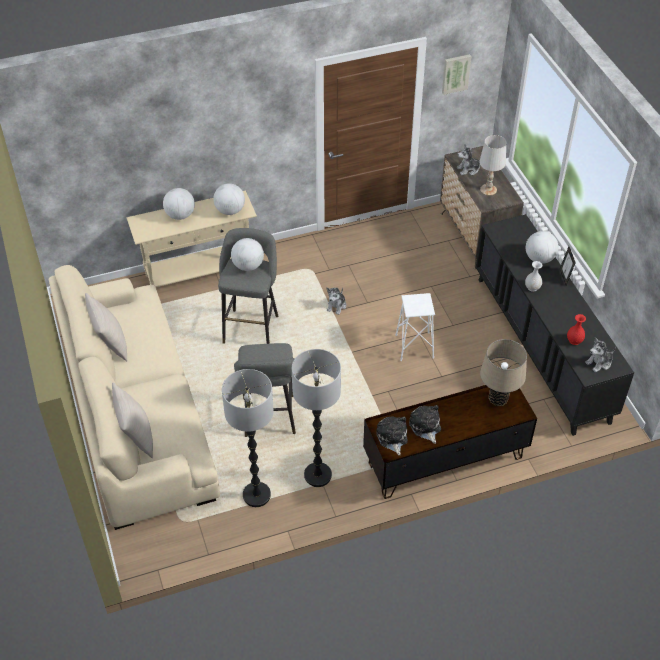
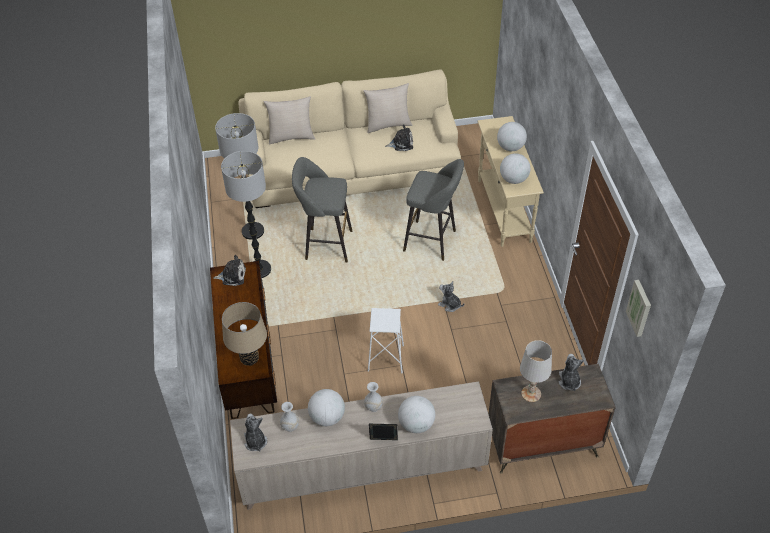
camera: 100 degrees right, 0 degrees up
(248, 266) = (438, 187): globe -> globe (327, 417)
(425, 427) = (236, 300): plush toy -> plush toy (401, 143)
(541, 347) = (363, 470): black cabinet -> beige cabinet
(574, 341) = (290, 427): red vase -> white vase

